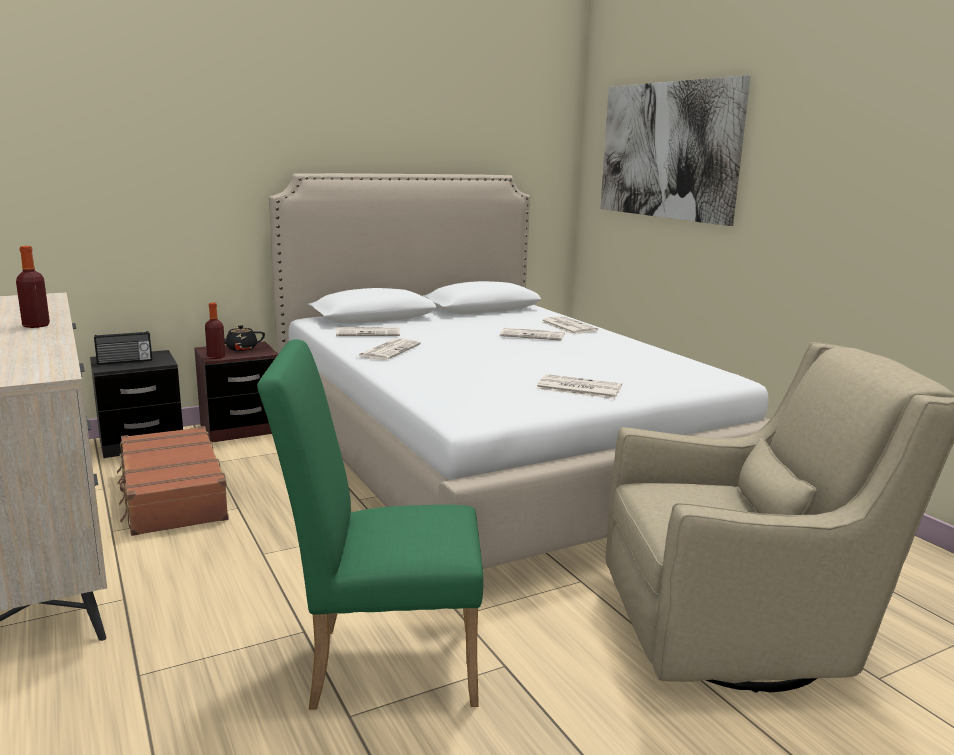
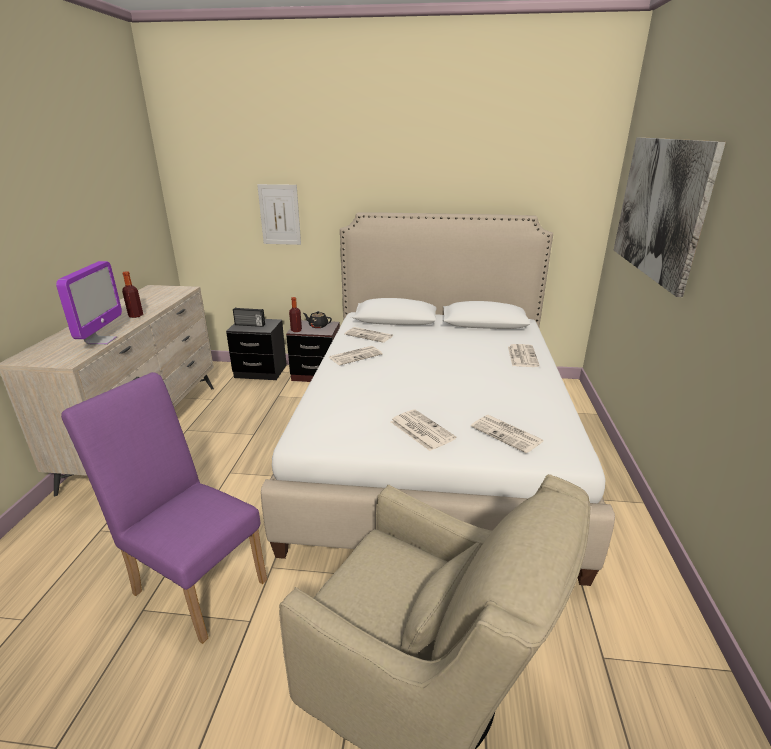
camera: 35 degrees right, 10 degrees up
(50, 351) = (101, 341): none -> monitor
(166, 180) = (279, 215): none -> picture
(172, 495) = (235, 414): brown suitcase -> none
(380, 663) = (194, 581): green chair -> purple chair
(533, 335) = (478, 361): newspaper -> newspaper (507, 434)

